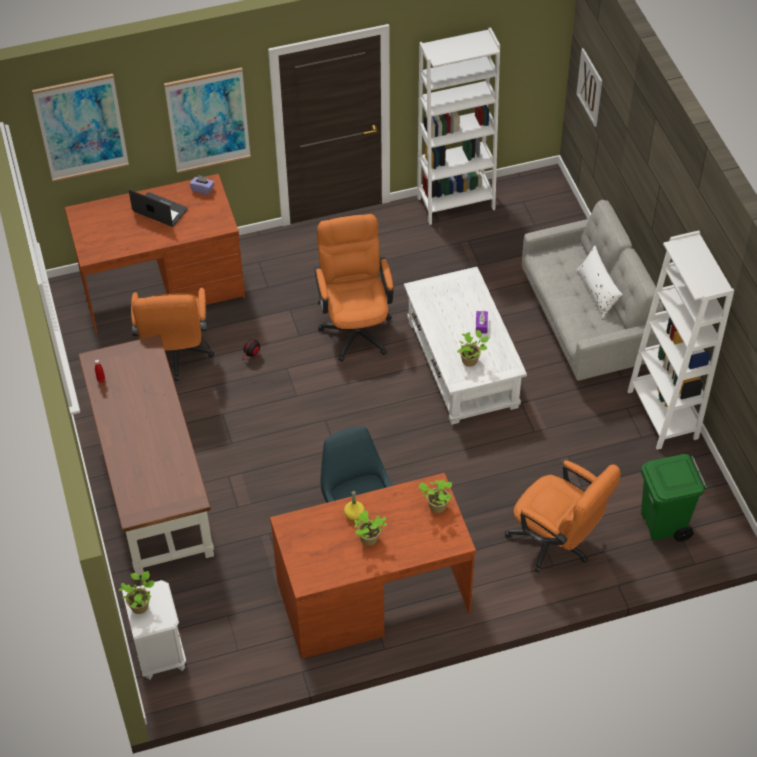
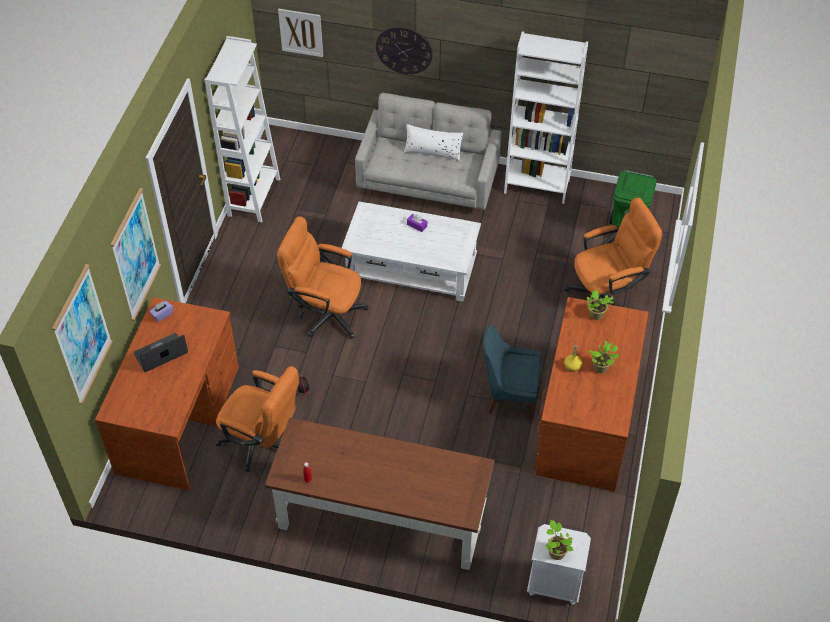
camera: 60 degrees left, 0 degrees up
(471, 361) = (446, 247): potted plant -> none
(637, 172) = (404, 50): none -> wall clock

